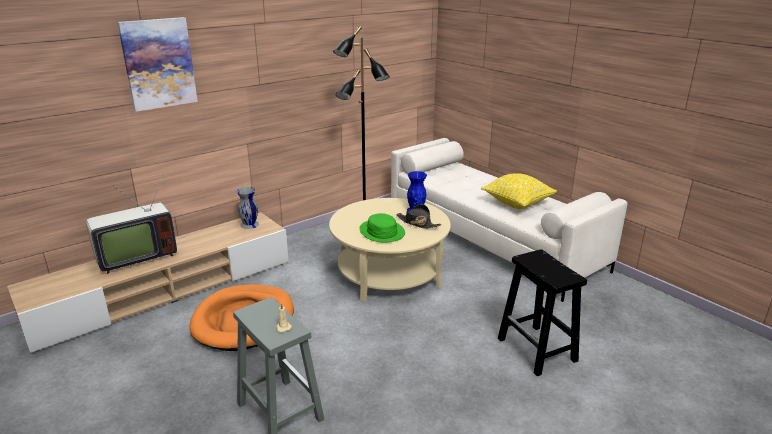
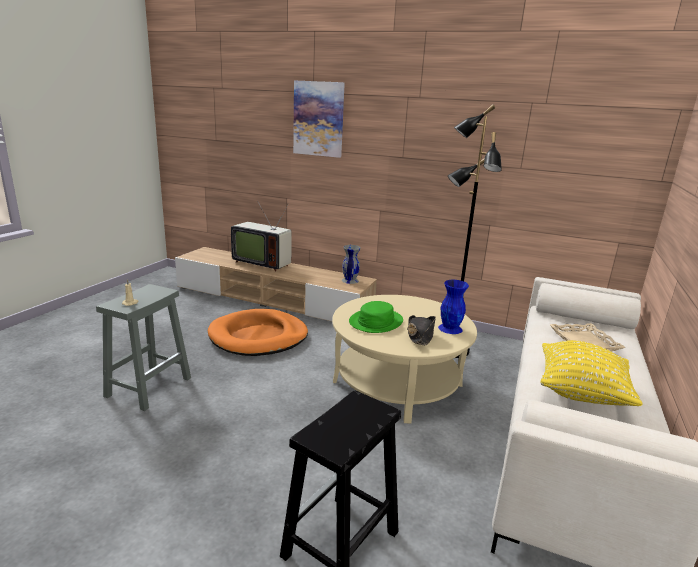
camera: 60 degrees right, 5 degrees down
(465, 179) = (583, 341): none -> beige tray

